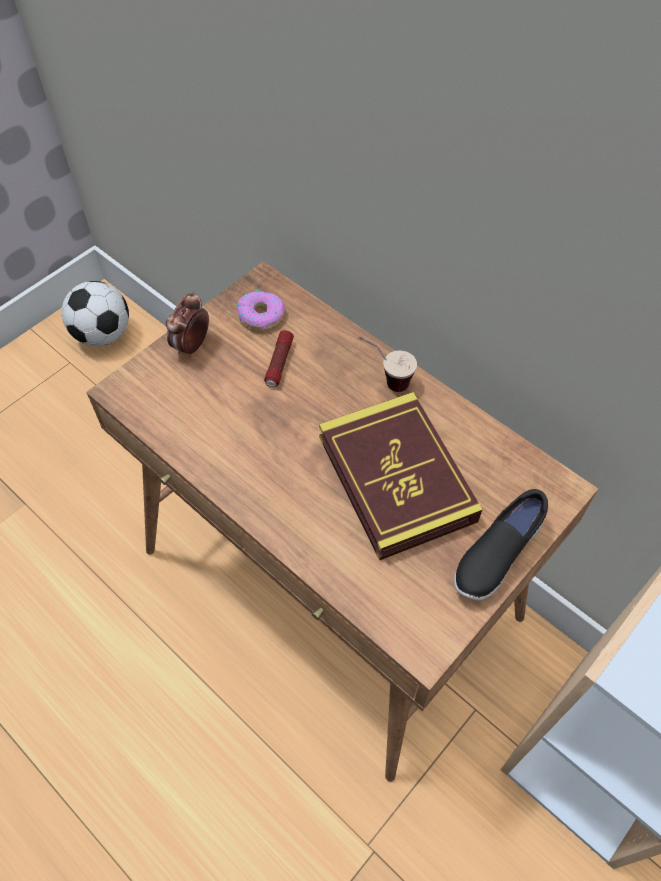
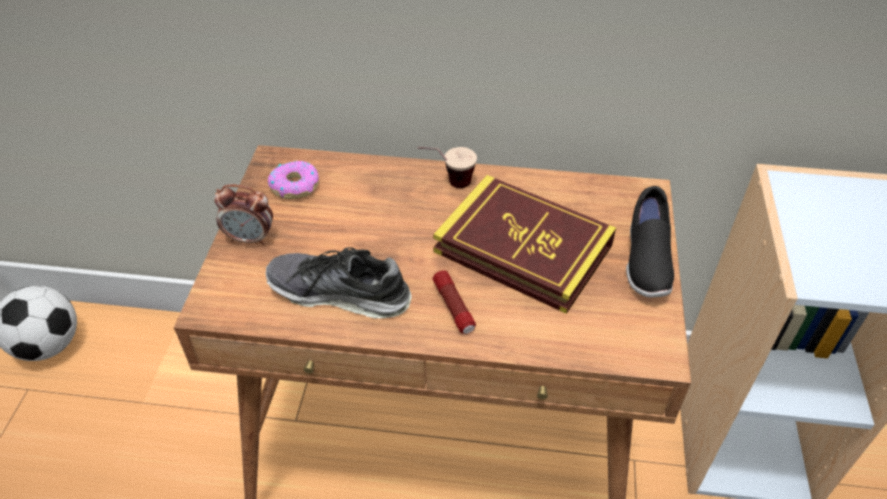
camera: 35 degrees left, 10 degrees down
(192, 346) = (250, 238): alarm clock -> alarm clock turned 75 degrees counterclockwise
(218, 433) = (339, 294): none -> shoe
(279, 363) = (346, 214): flashlight -> flashlight (454, 307)

